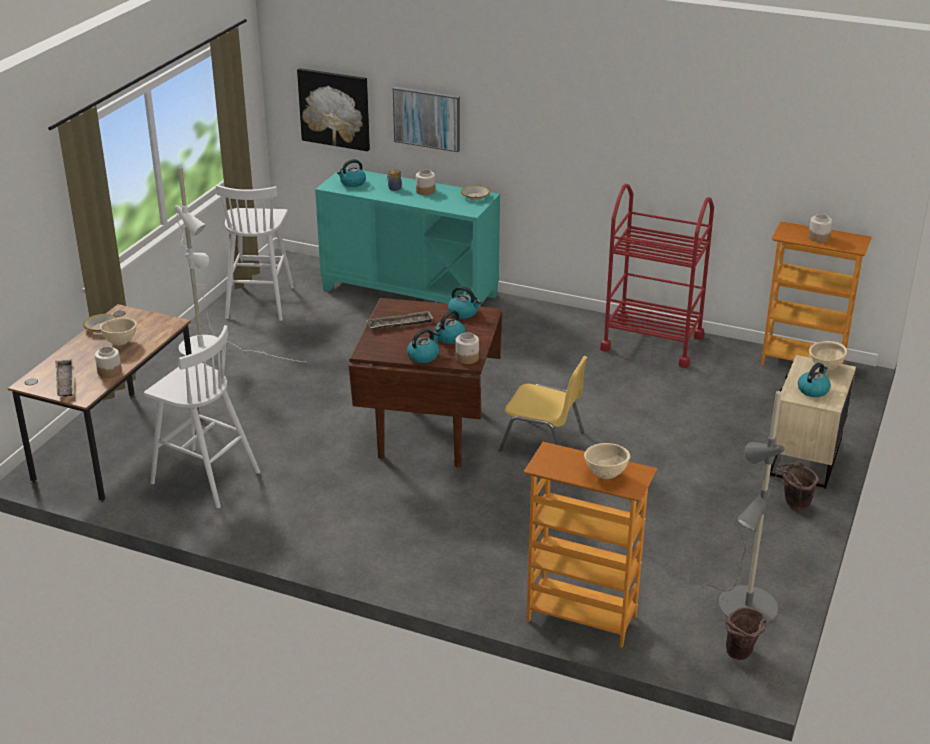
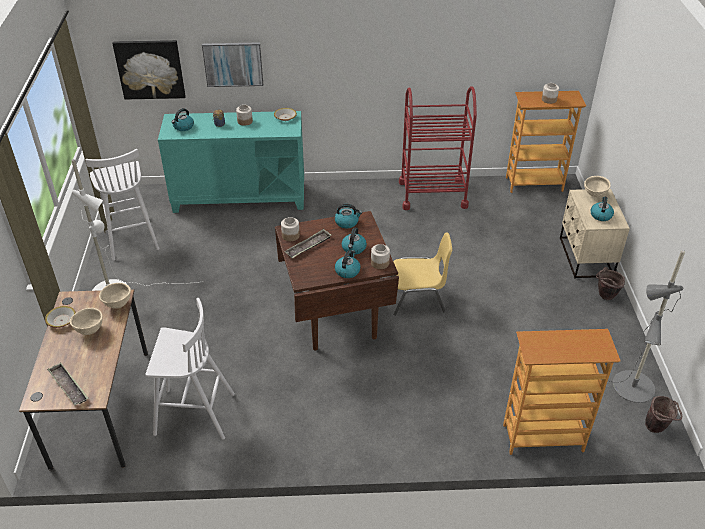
camera: 25 degrees left, 10 degrees up
(109, 372) = (101, 363): jar -> jar (290, 235)
(605, 475) = (581, 347): beige bowl -> beige bowl (118, 305)

